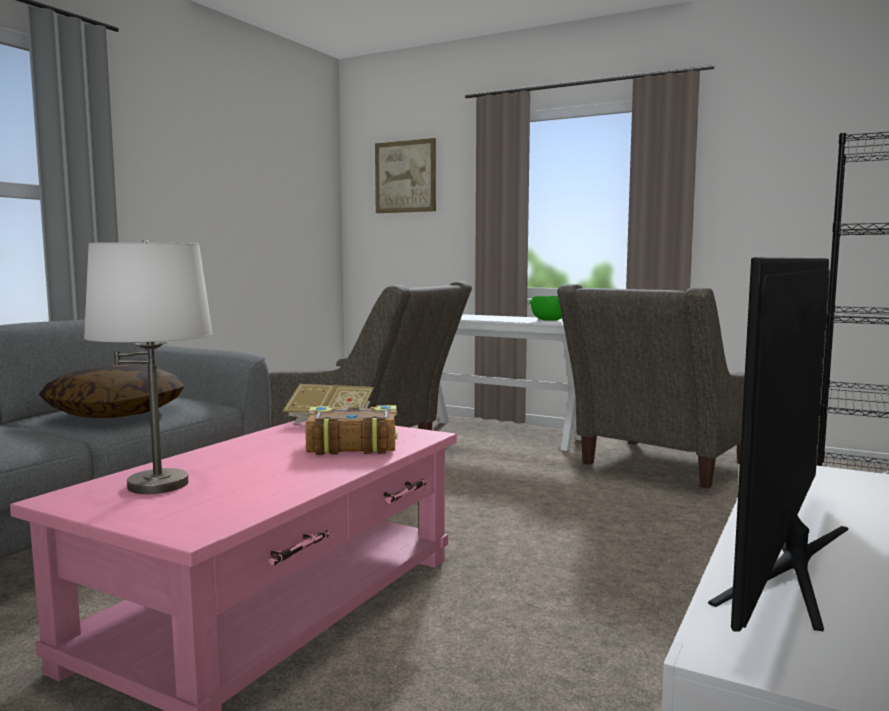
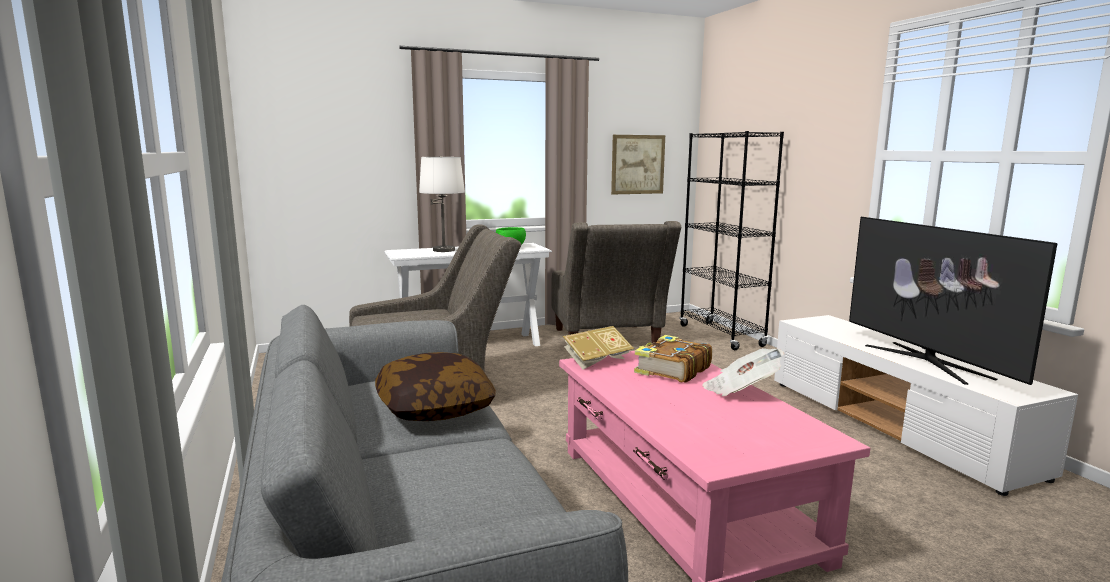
camera: 50 degrees left, 5 degrees up
(158, 484) = (711, 431): white table lamp -> white table lamp (443, 250)
(324, 475) = (740, 390): none -> newspaper
(405, 176) = (324, 116): picture -> picture (637, 164)

